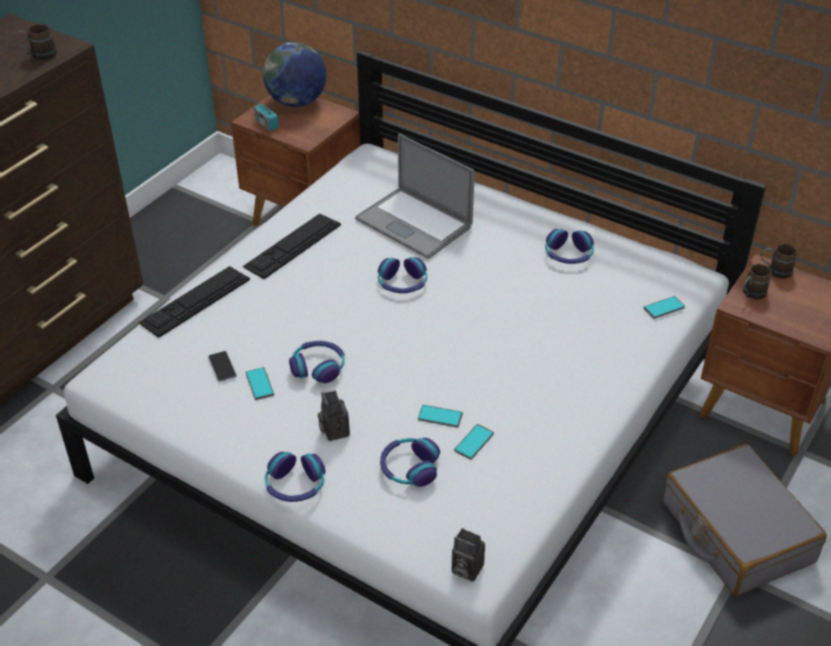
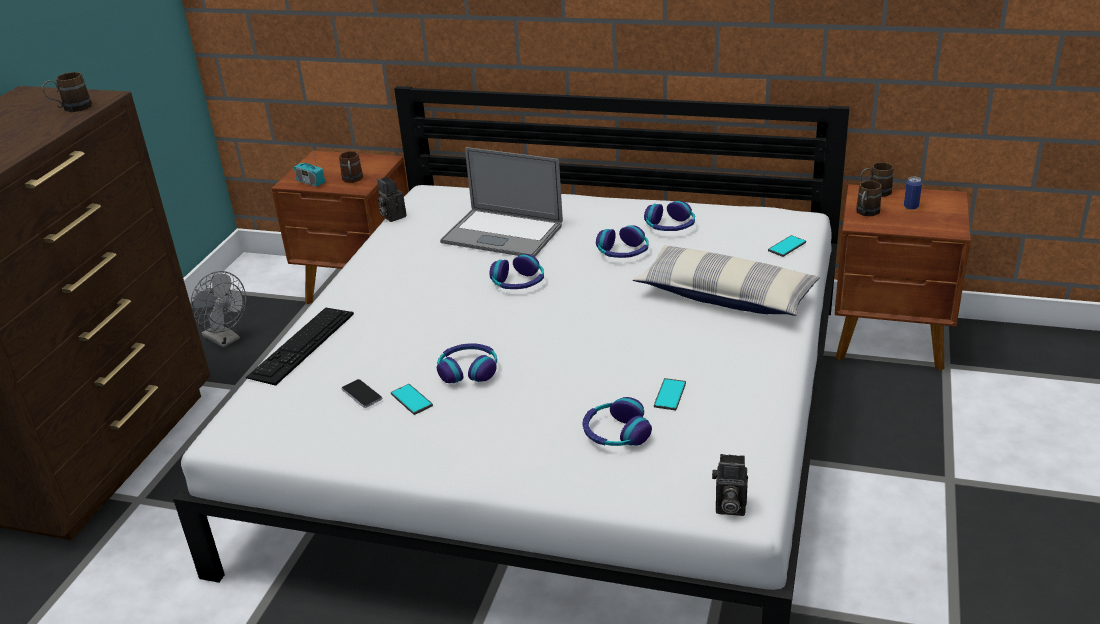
camera: 15 degrees left, 10 degrees down
(172, 245) = (225, 340): none -> grey fan
(292, 245) = (385, 277): keyboard -> none
(295, 484) = (500, 478): headphones -> headphones (623, 252)
(296, 102) = (333, 160): globe -> none
(303, 131) = (352, 180): none -> brown mug
(333, 430) = (515, 420): camera -> camera (392, 216)
(440, 416) = (622, 382): phone -> none
(577, 348) = (725, 295): none -> pillow
(736, 532) = (928, 446): grey suitcase -> none
(799, 298) = (911, 206): none -> can

